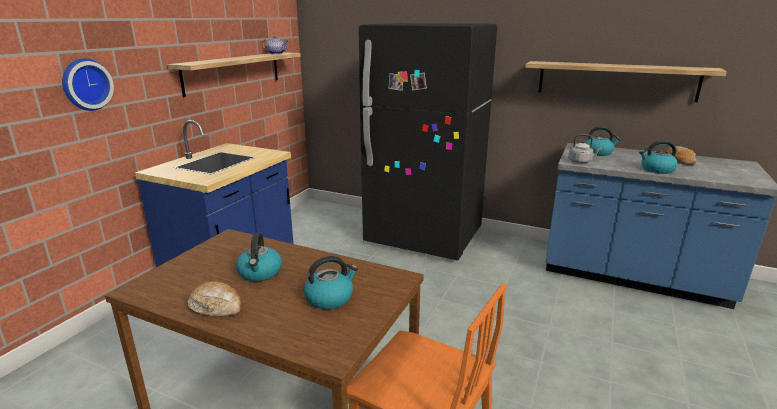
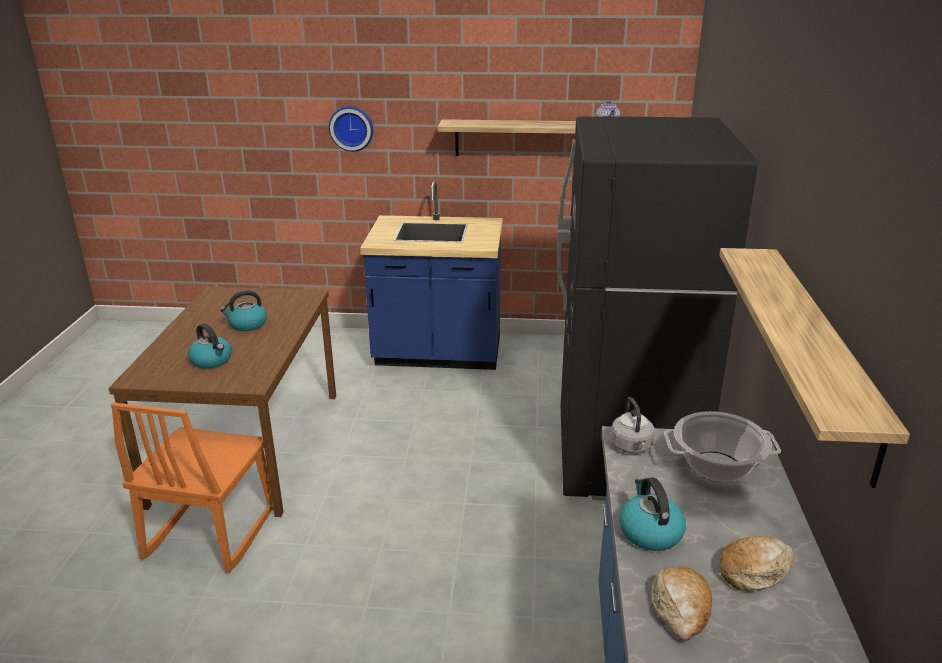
camera: 70 degrees right, 5 degrees up
(217, 307) = (193, 324): bread -> bread (681, 609)
(598, 153) = (717, 467): kettle -> cooking pot

